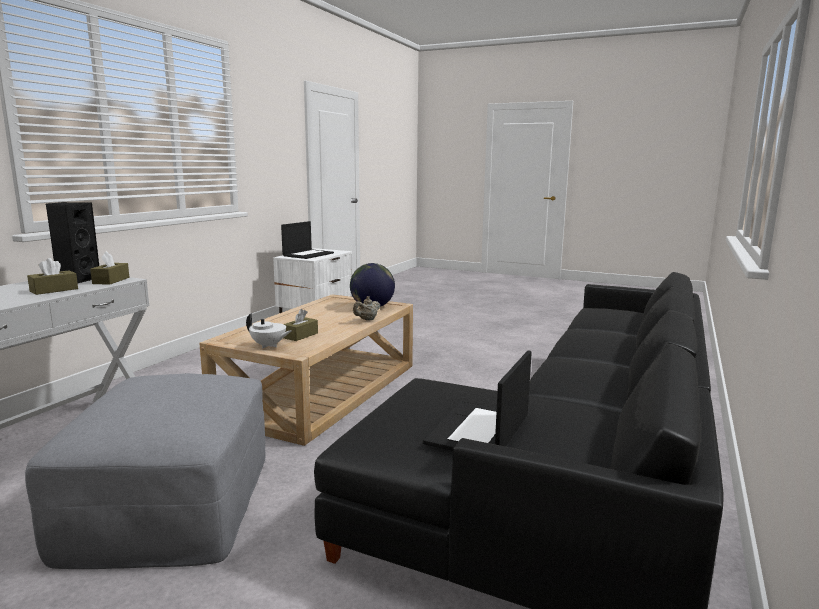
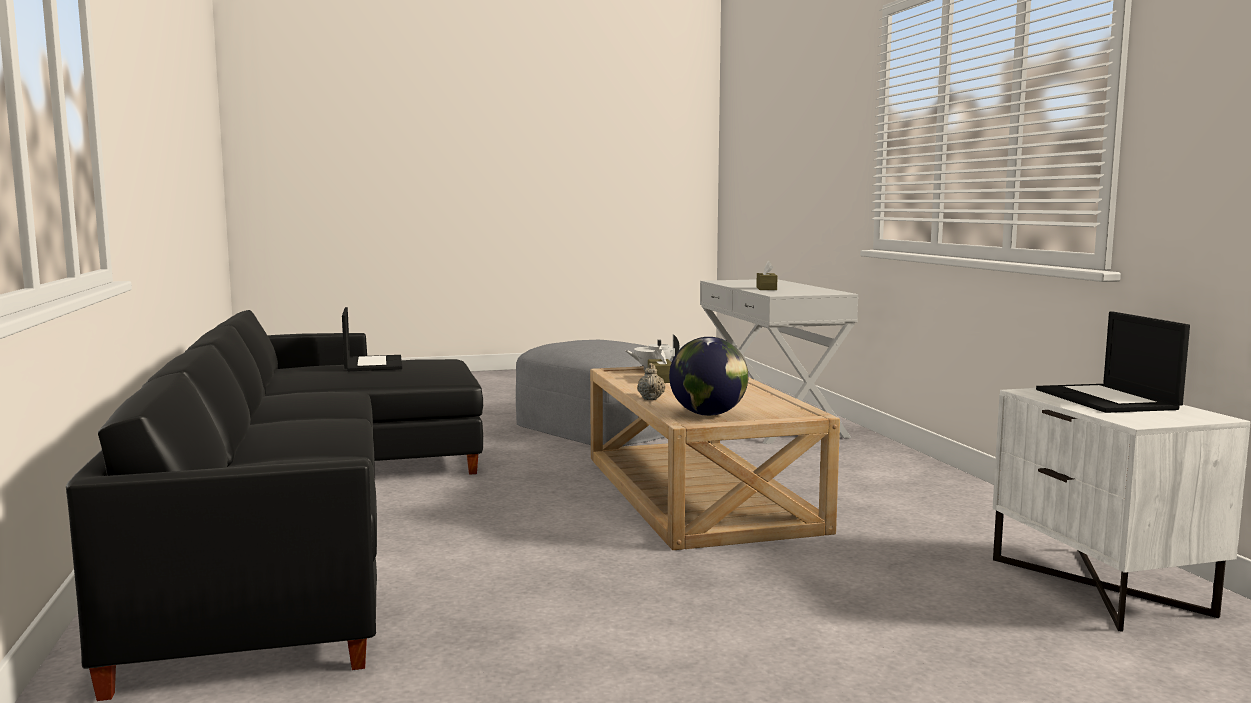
camera: 140 degrees right, 5 degrees down
(77, 280) = (805, 291): black speaker -> none
(111, 280) = (781, 293): brown tissue box -> none

